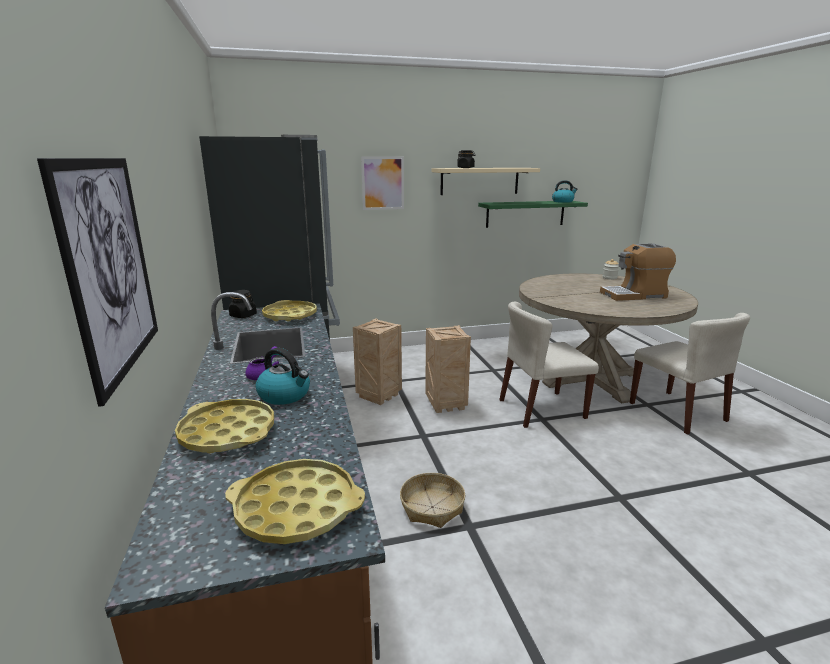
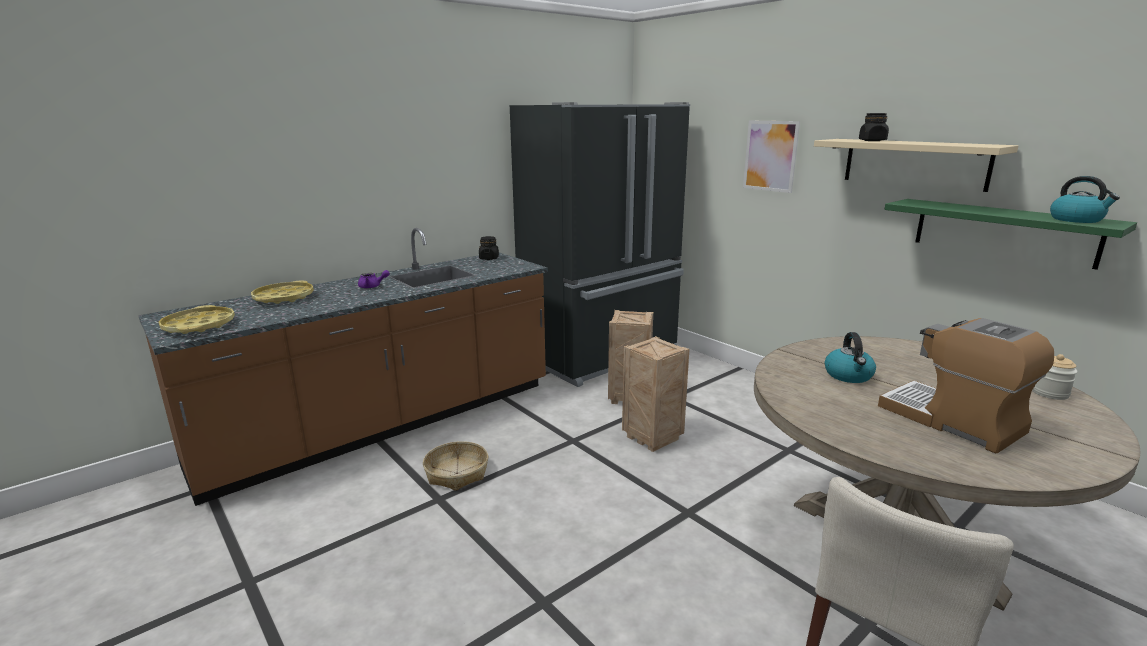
camera: 65 degrees right, 0 degrees up
(111, 267) = (230, 184): picture -> none
(285, 395) = (339, 297): kettle -> kettle (849, 375)
(290, 315) = (502, 267): yellow tray -> none
(541, 409) = (716, 508): beige chair -> none

